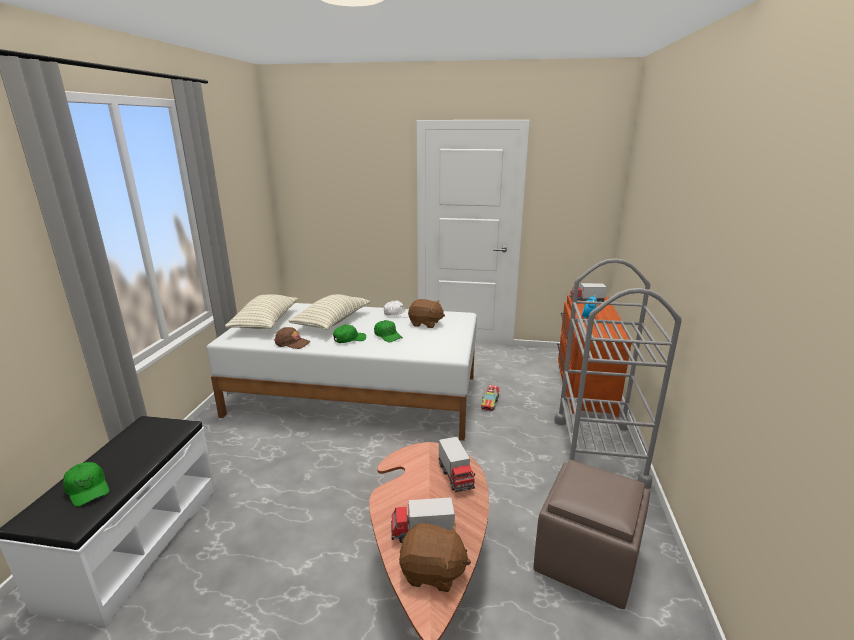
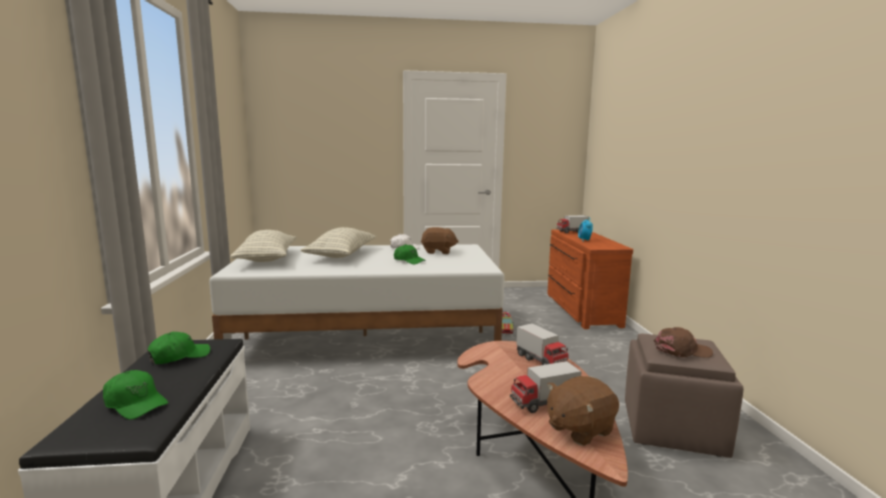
camera: 15 degrees left, 10 degrees down
(292, 343) = (311, 270): brown cap -> brown cap (682, 350)
(349, 339) = (371, 264): green cap -> green cap (179, 356)
(432, 572) = (579, 429): brown plush toy -> brown plush toy turned 150 degrees clockwise
(598, 450) = (625, 351): grey cart -> none

